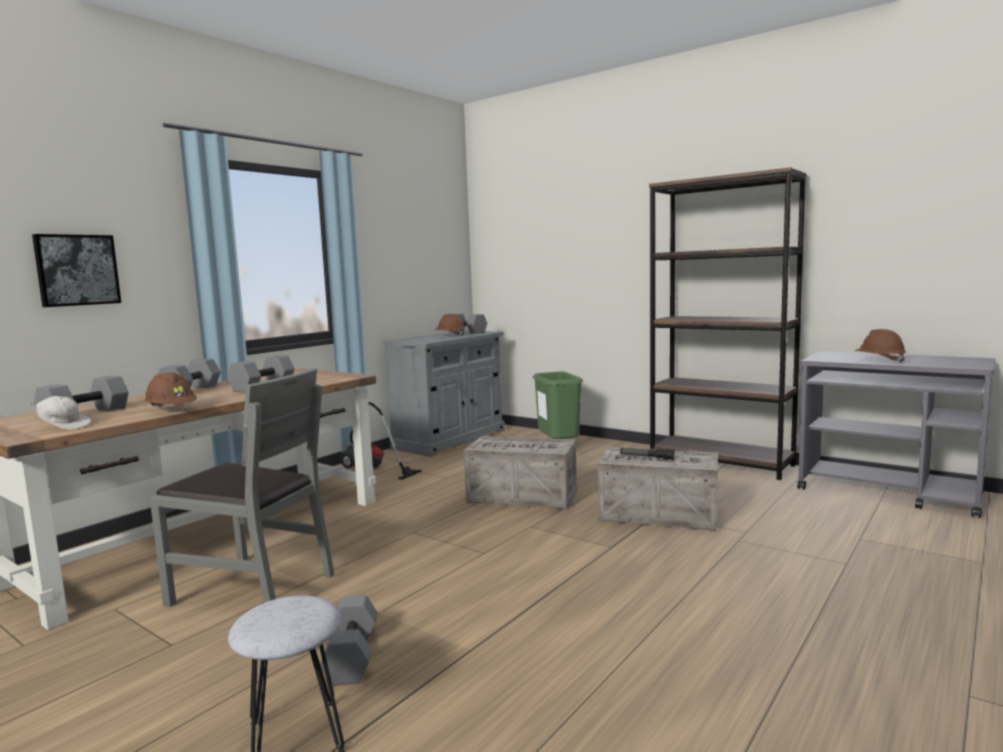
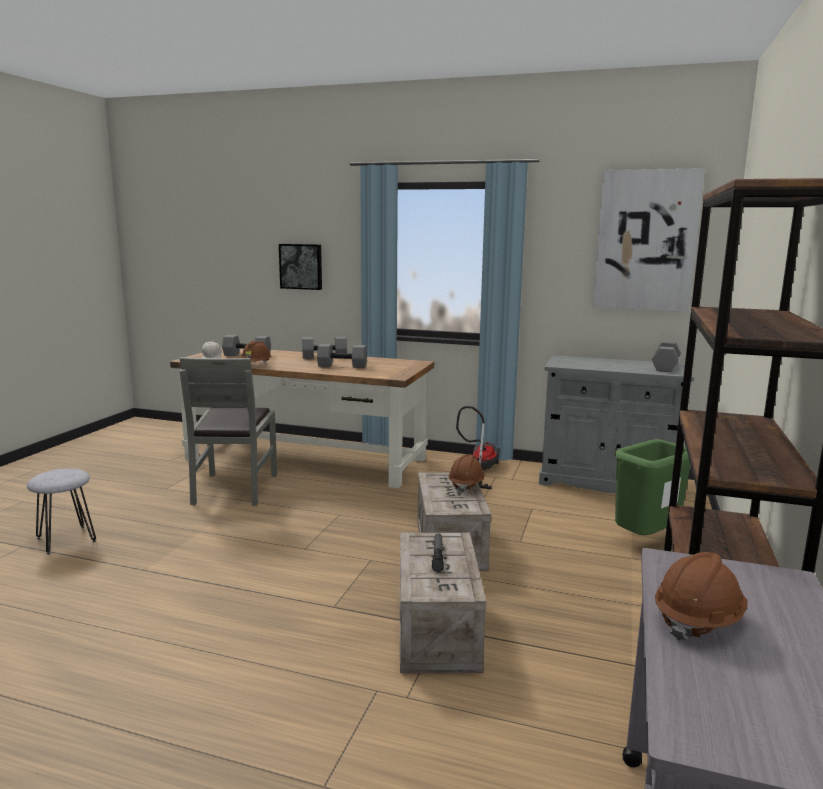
camera: 70 degrees right, 5 degrees up
(353, 657) = (143, 536): grey dumbbell -> none
(427, 233) = (646, 241): none -> picture
(450, 336) = (620, 366): brown hard hat -> brown hard hat (466, 485)

